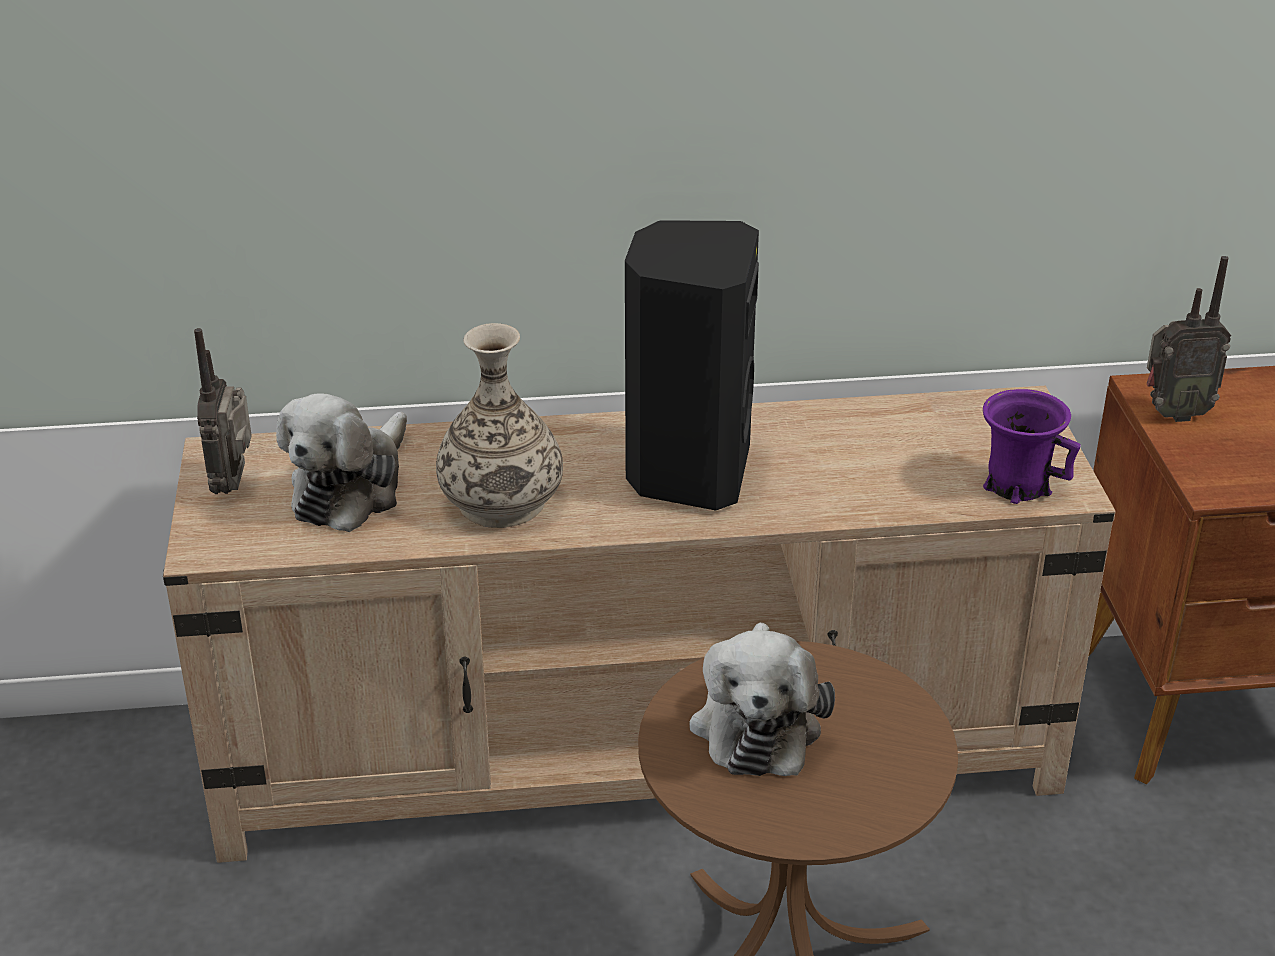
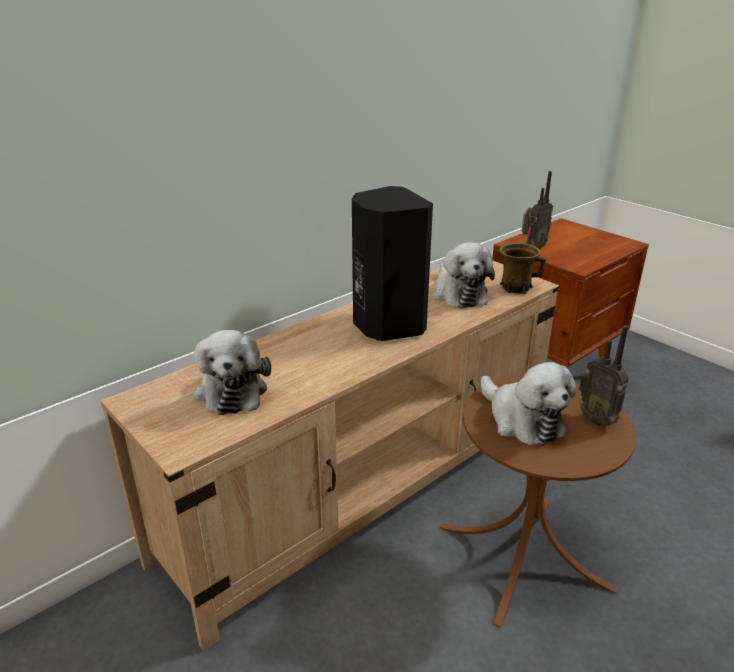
camera: 35 degrees left, 5 degrees down
(235, 484) = (160, 412): radio -> radio (597, 419)
(501, 502) = (318, 367): vase -> none
(892, 457) = (458, 293): none -> plush toy
(1017, 484) = (515, 287): purple mug -> brown mug

